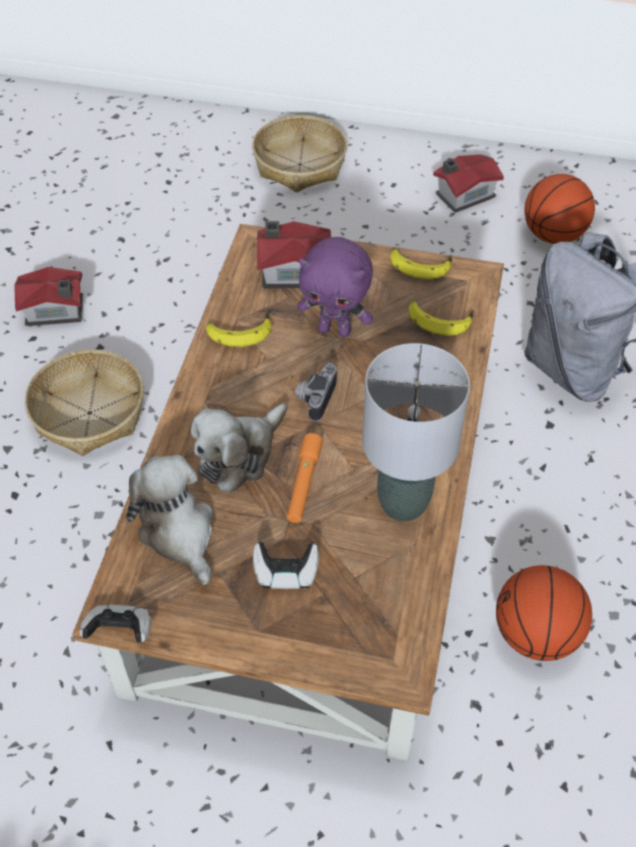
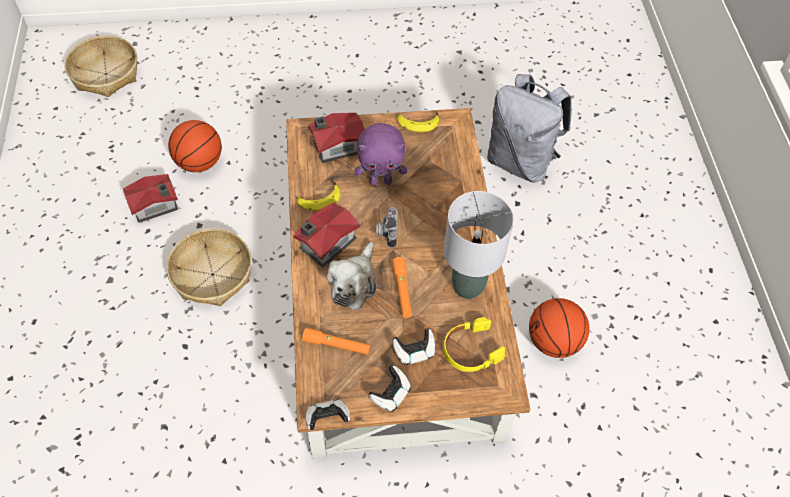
camera: 20 degrees left, 5 degrees up
(178, 532) = (336, 345): plush toy -> orange flashlight
(226, 624) = (390, 394): none -> game controller
(300, 164) = (286, 53): basket -> basket (106, 74)
(371, 595) = (471, 350): none -> yellow headphones
(440, 320) = (445, 157): banana -> none
(463, 195) = (407, 53): toy house -> toy house (326, 244)
(553, 235) = (476, 69): basketball -> basketball (200, 162)

